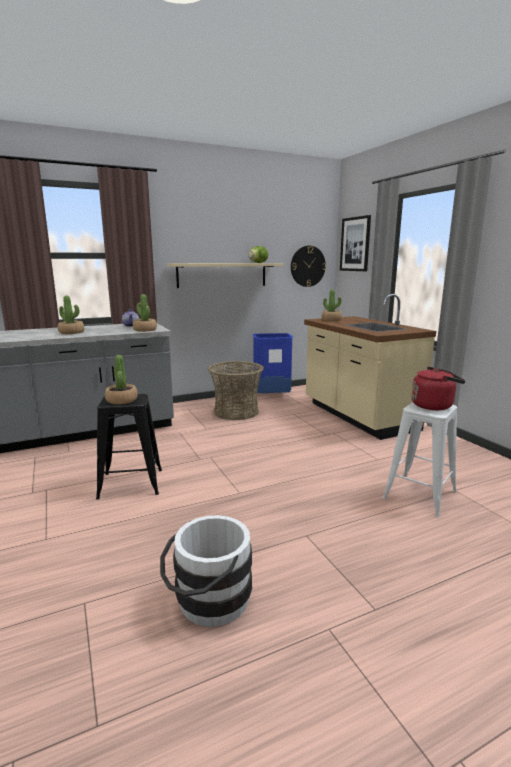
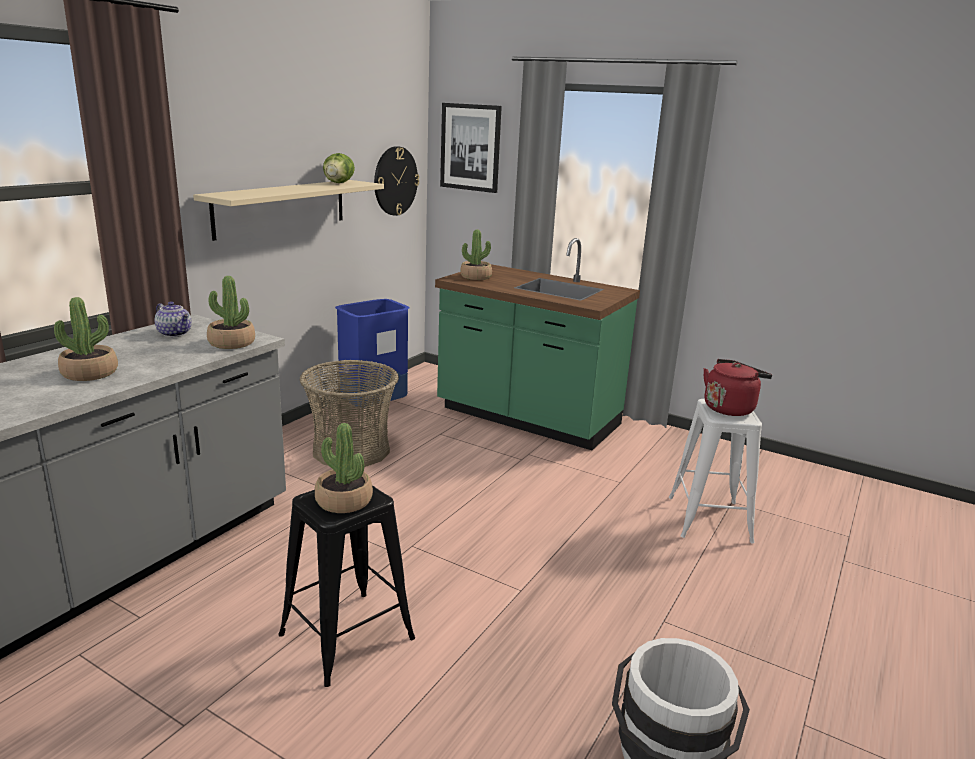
camera: 35 degrees left, 5 degrees up
(357, 416) = (527, 418): beige counter -> green counter

